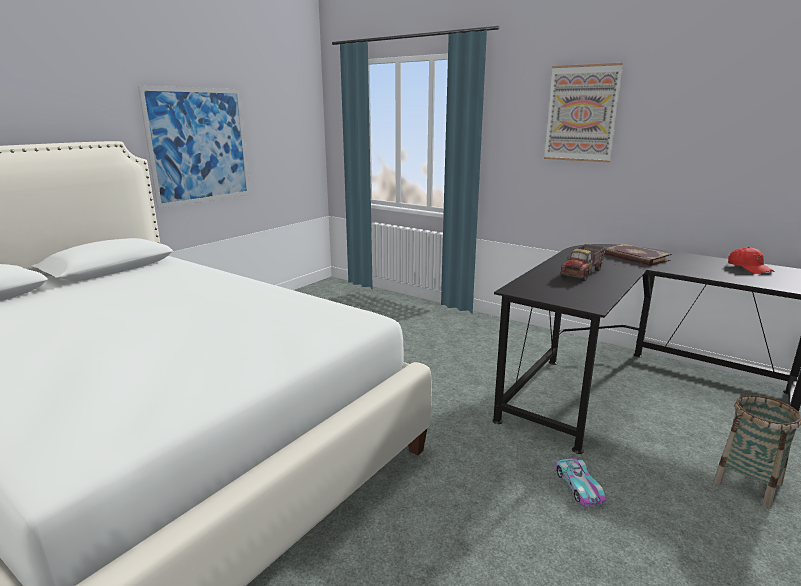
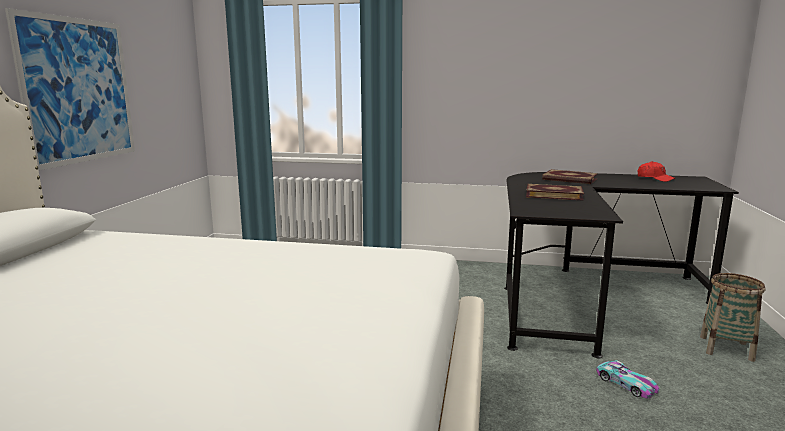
camera: 25 degrees left, 5 degrees down
(581, 113) = (496, 56): picture -> none
(582, 273) = (554, 194): toy truck -> book

